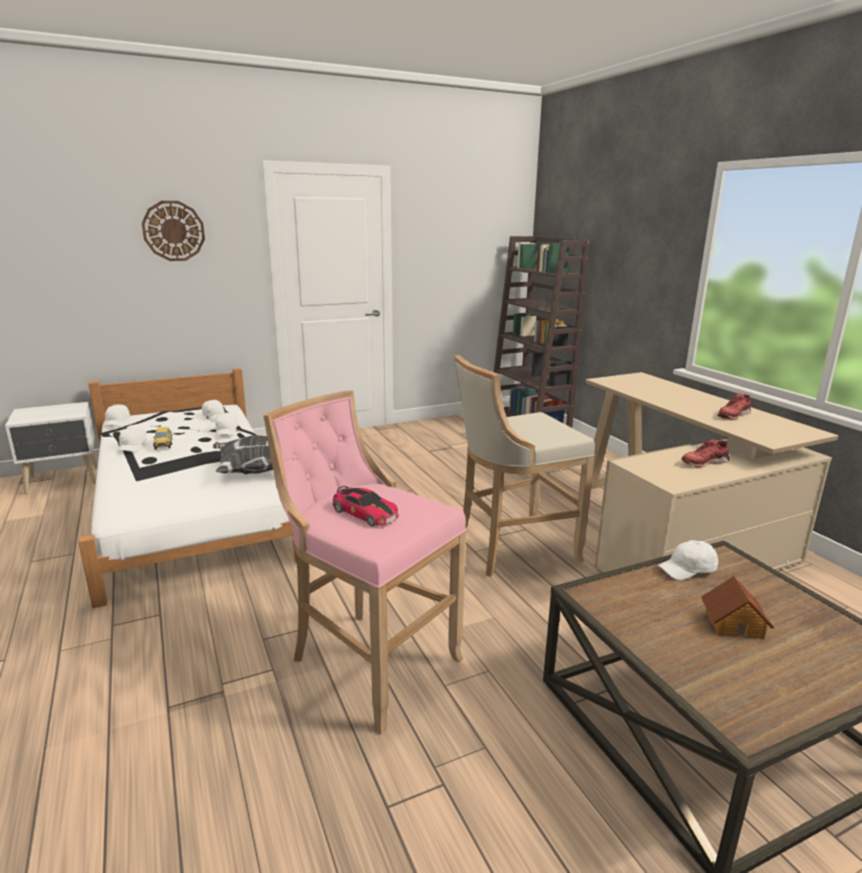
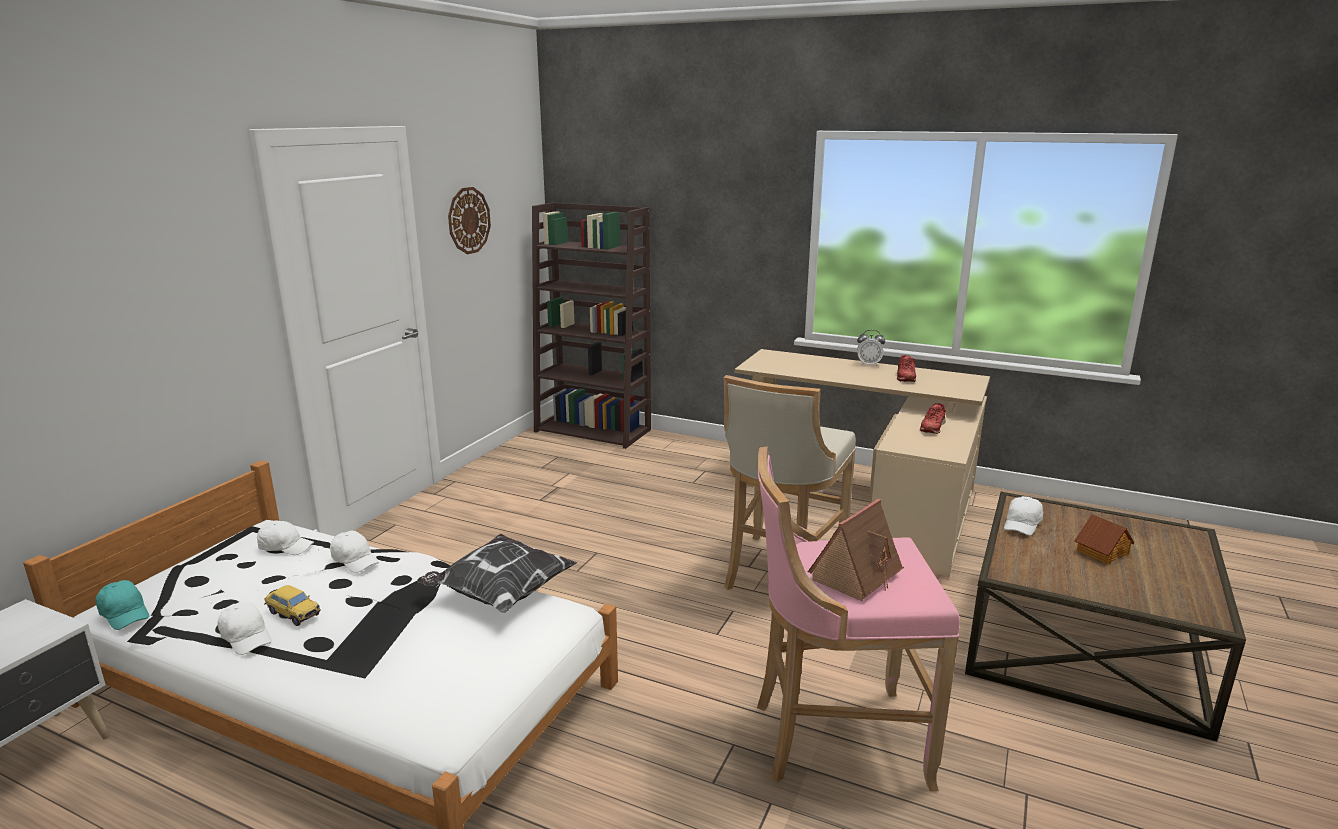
camera: 40 degrees left, 0 degrees up
(117, 422) = (125, 614): white cap -> turquoise cap
(173, 231) = (134, 258): wall clock -> wall clock (468, 220)
(365, 513) = (857, 575): toy car -> toy house
(717, 400) = (869, 364): none -> alarm clock

